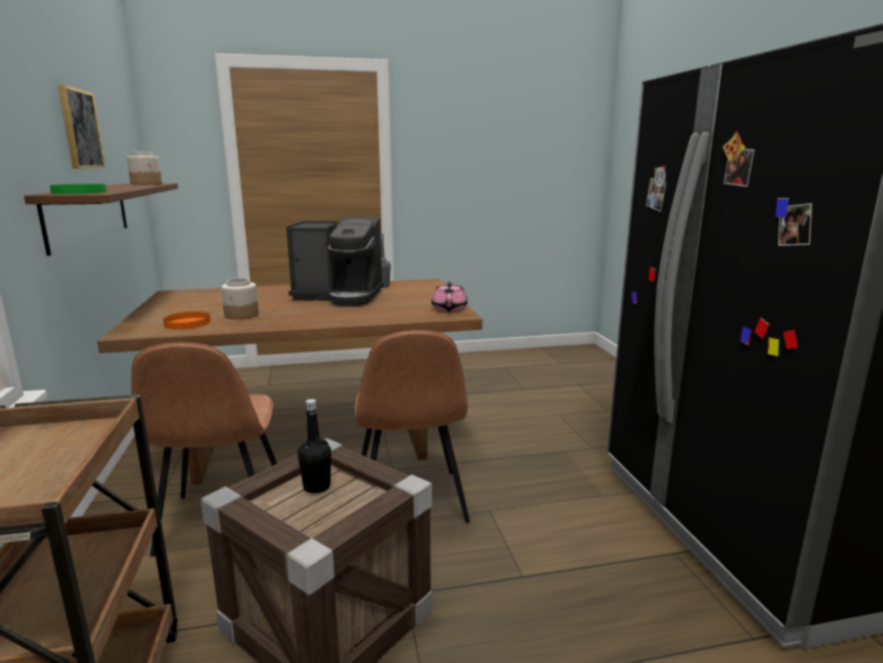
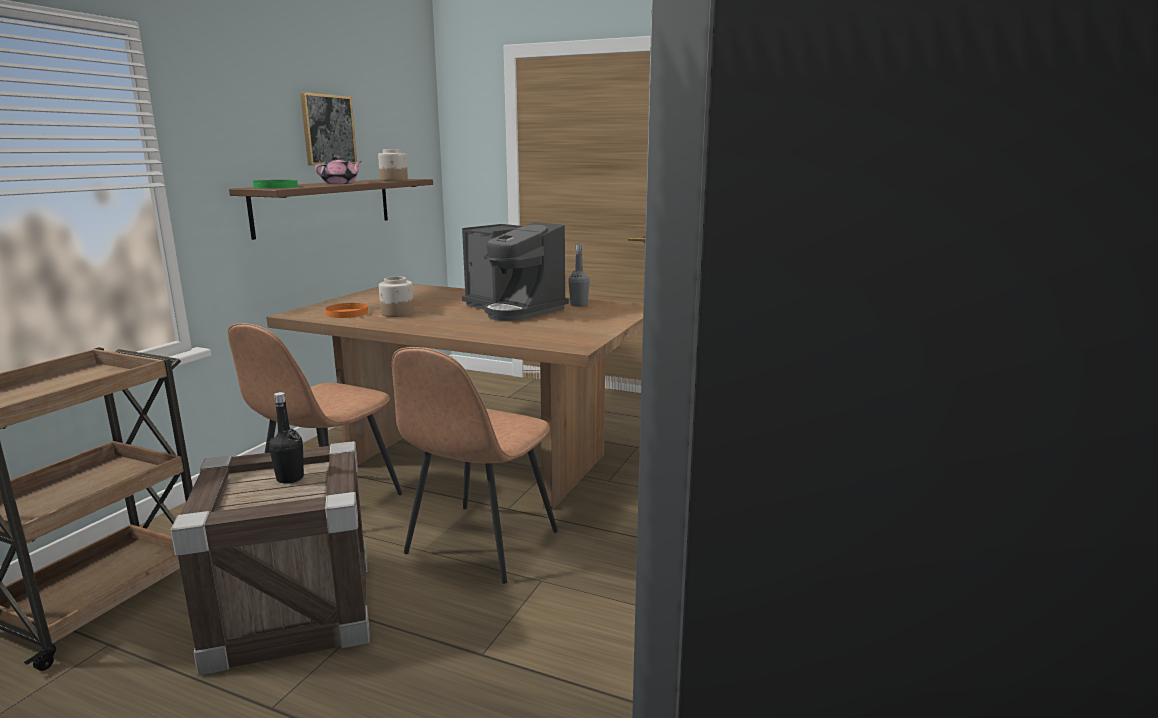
camera: 35 degrees right, 0 degrees up
(449, 309) = (582, 339): pink teapot -> pink teapot (340, 183)

